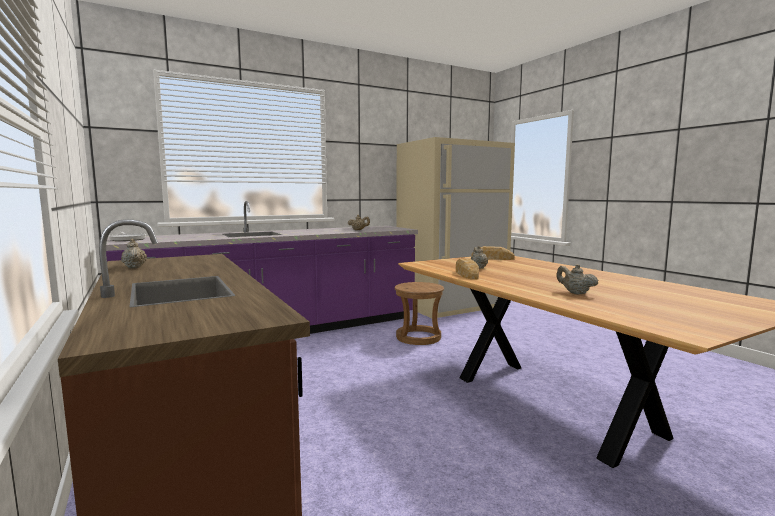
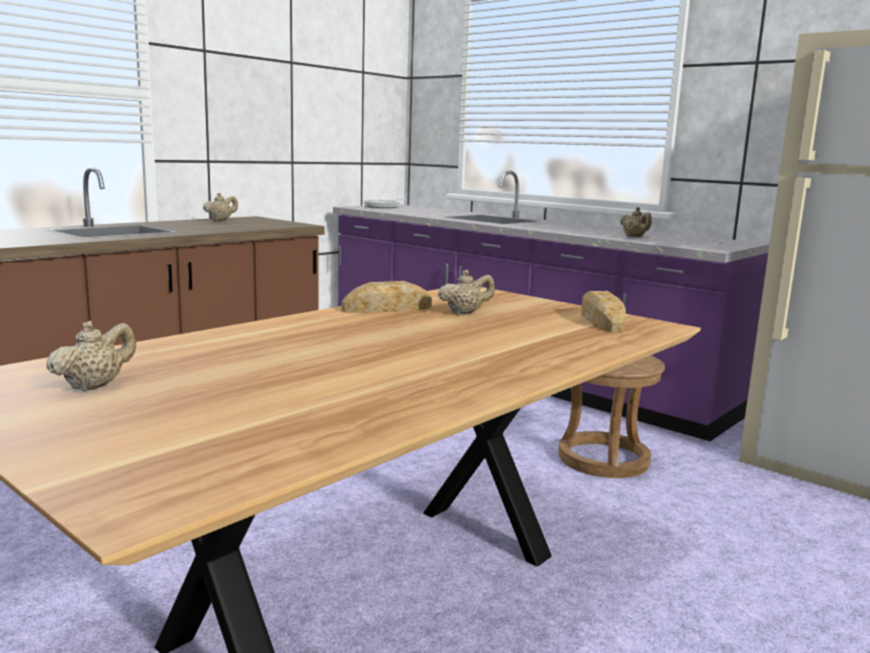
camera: 70 degrees right, 5 degrees up
(575, 293) = (250, 351): beige teapot -> beige teapot (95, 386)

